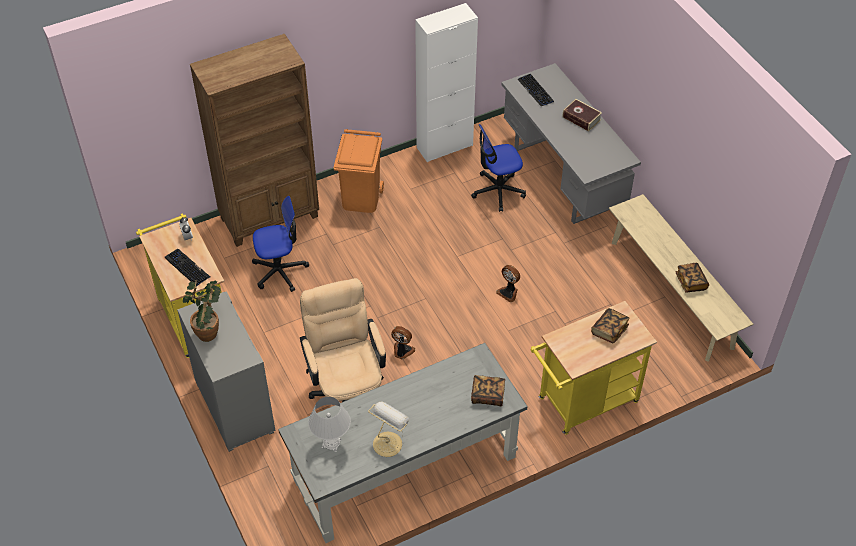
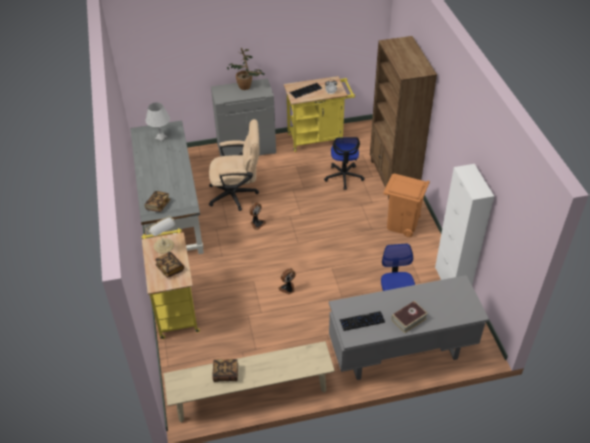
camera: 105 degrees right, 5 degrees down
(388, 443) = (149, 158): table lamp -> table lamp (164, 246)
(535, 90) = (451, 295): keyboard -> keyboard (362, 321)

